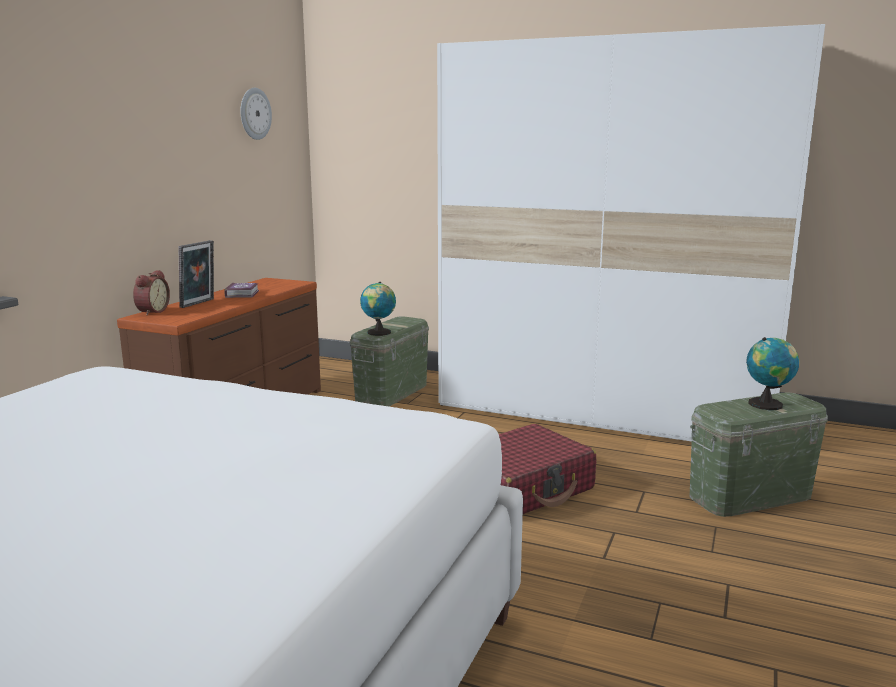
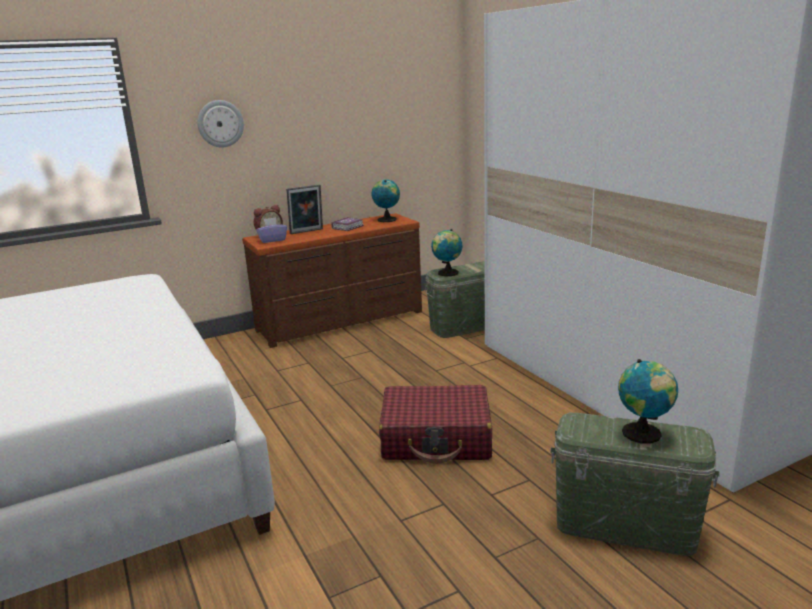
camera: 40 degrees right, 5 degrees up
(173, 315) = (272, 240): none -> purple tissue box
(254, 113) = (394, 77): wall clock -> wall clock (220, 123)
(272, 283) = (386, 219): none -> globe

